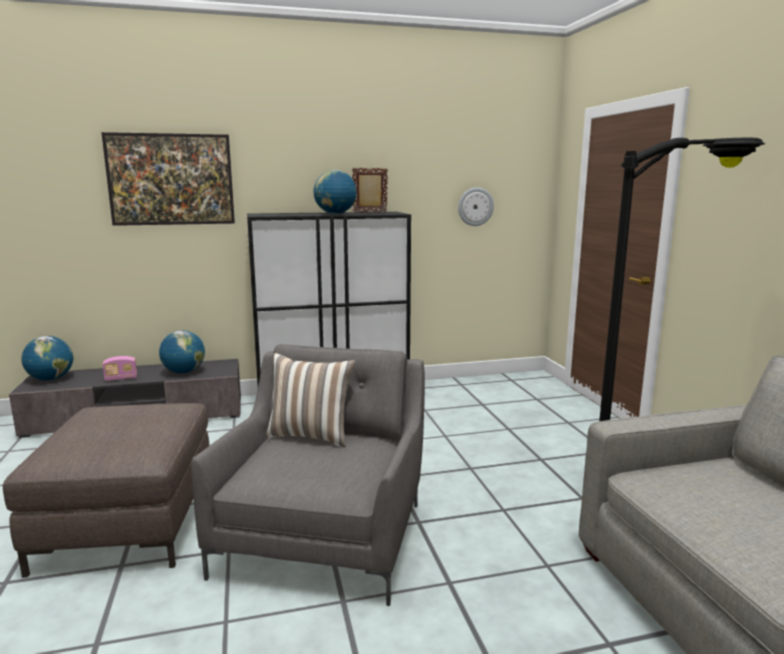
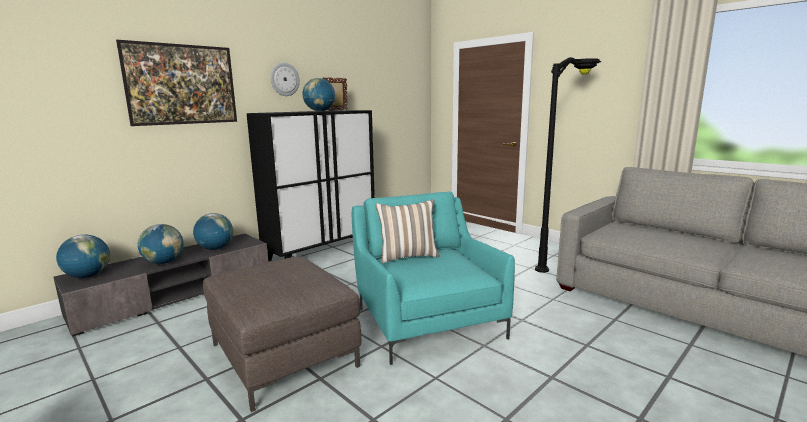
camera: 30 degrees left, 0 degrees up
(121, 378) = (164, 262): radio -> globe
(325, 533) = (427, 320): grey armchair -> turquoise armchair
(475, 206) = (391, 106): wall clock -> wall clock (284, 79)

